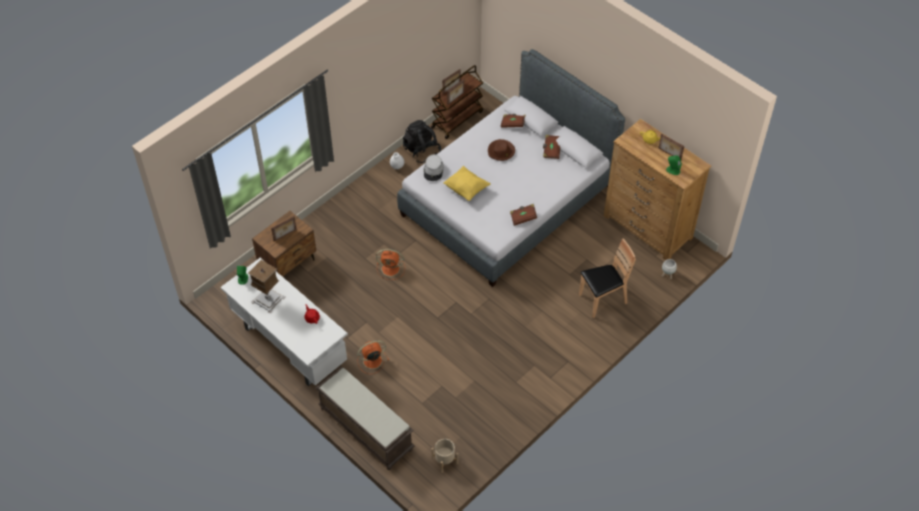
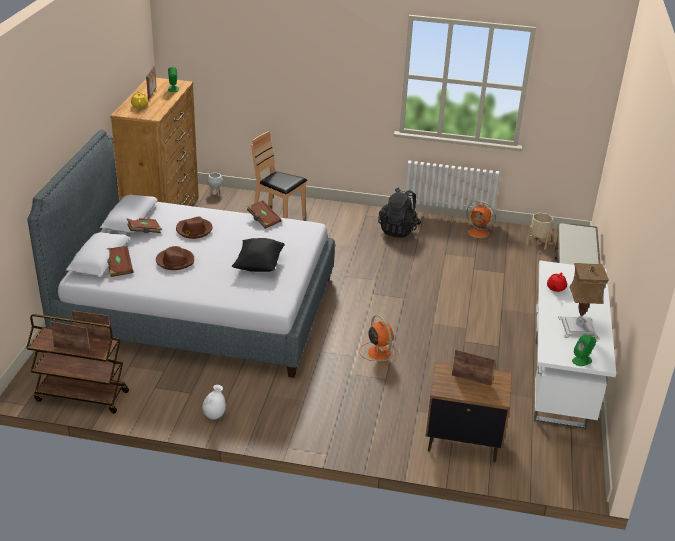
camera: 125 degrees left, 20 degrees down
(371, 361) = (502, 319): orange fan -> orange fan (479, 233)
(421, 151) = (167, 405): black backpack -> black backpack (398, 230)
(433, 170) = (252, 296): grey hat -> none
(466, 189) = (259, 265): yellow pillow -> black pillow
(535, 175) = (194, 230): none -> brown hat

